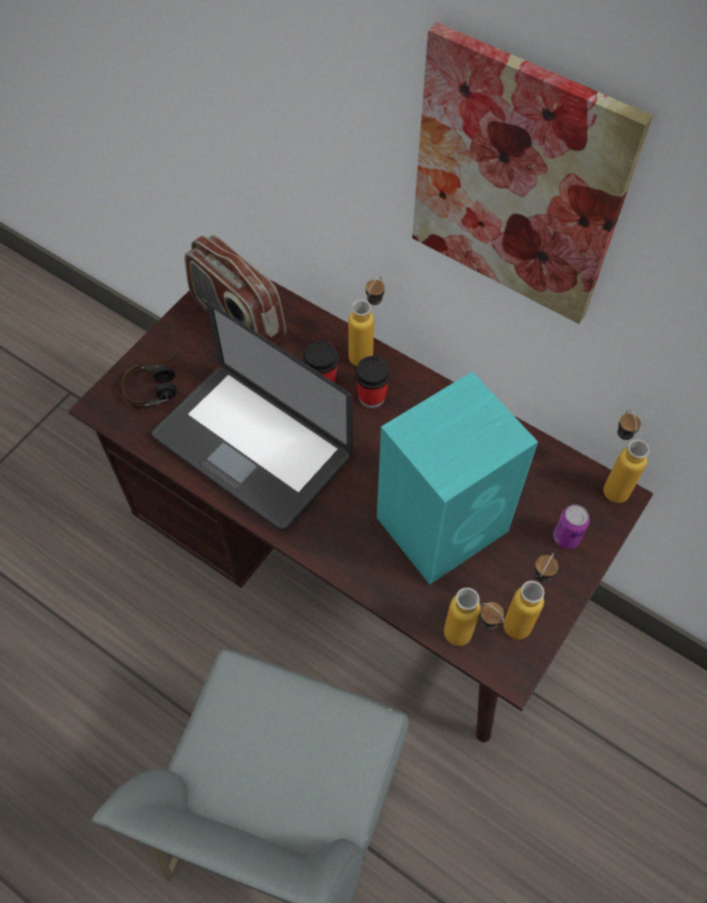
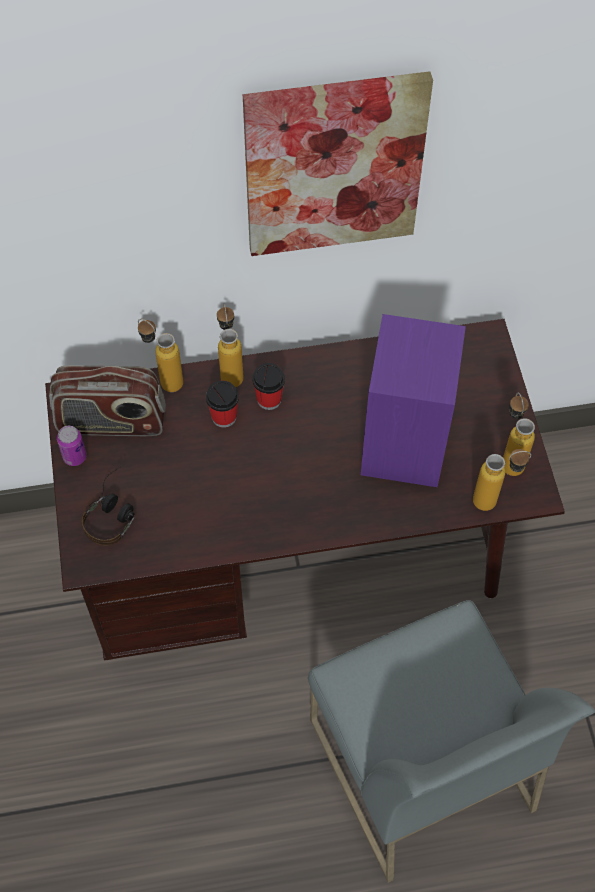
camera: 45 degrees left, 0 degrees up
(252, 447) = (227, 501): laptop -> none
(444, 522) = (405, 441): turquoise speaker -> purple speaker
(566, 537) = (484, 388): can -> can (75, 457)
(611, 482) = (474, 332): bottle -> bottle (164, 379)

